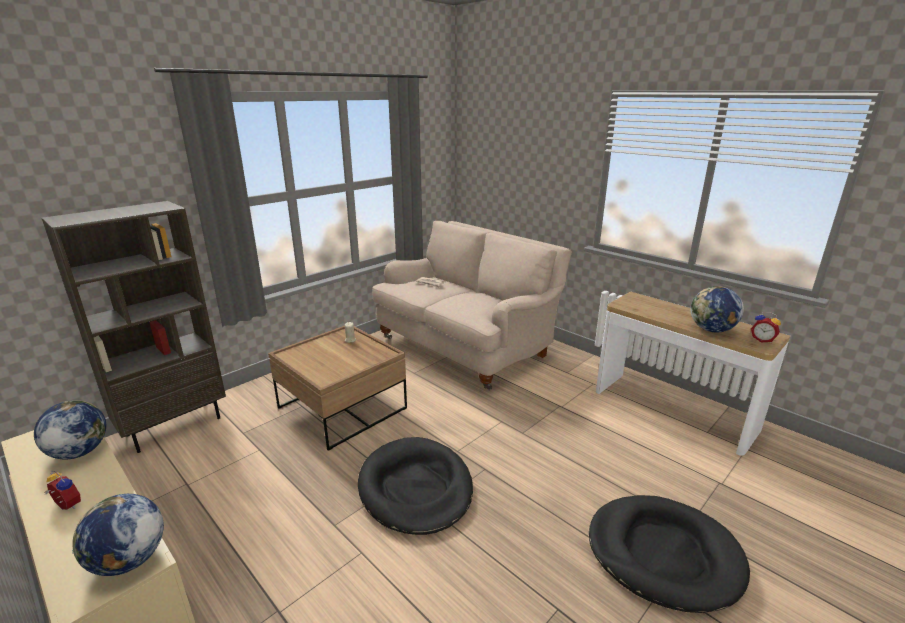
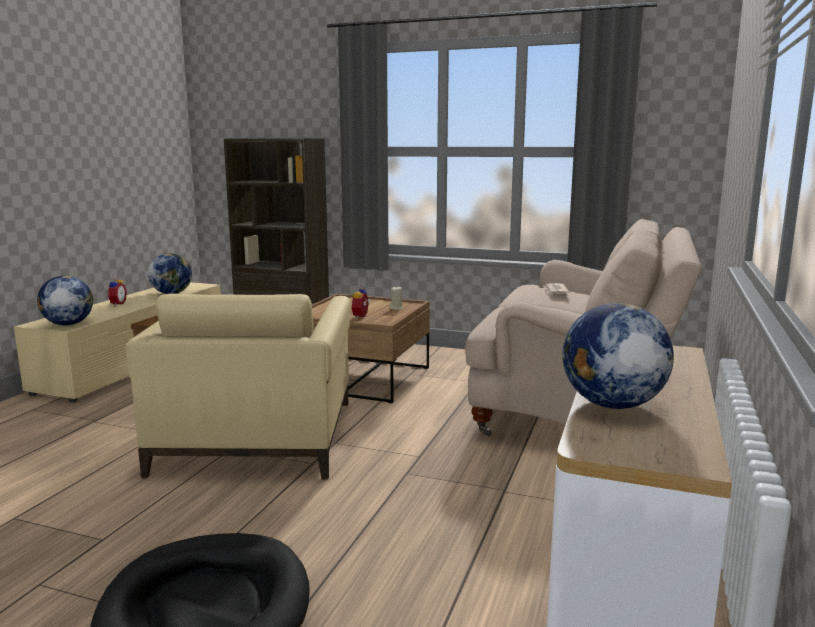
camera: 65 degrees right, 10 degrees down
(415, 488) = (257, 435): black dog bed -> beige armchair
(762, 340) = (637, 448): alarm clock -> alarm clock (362, 316)

